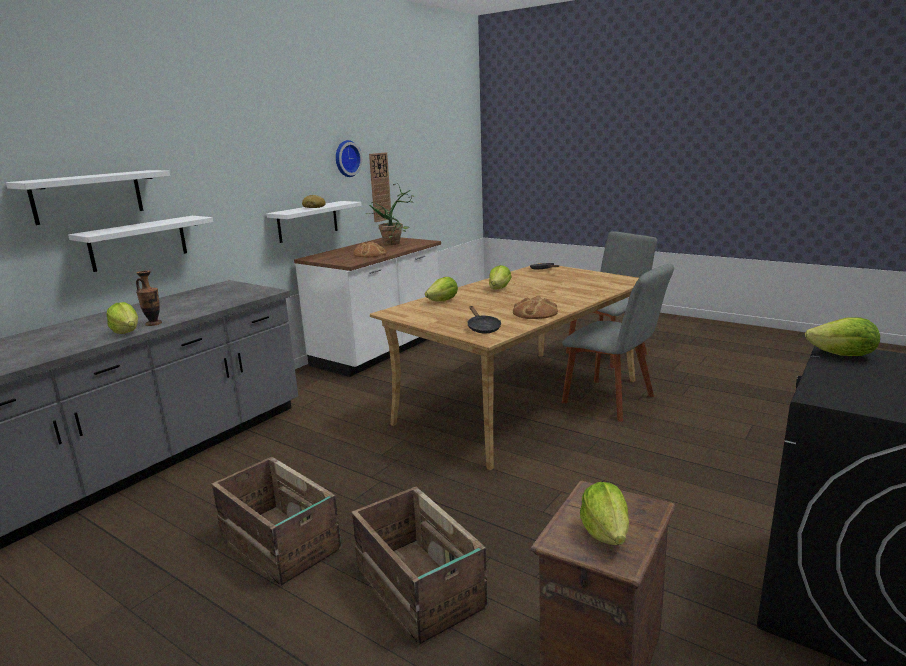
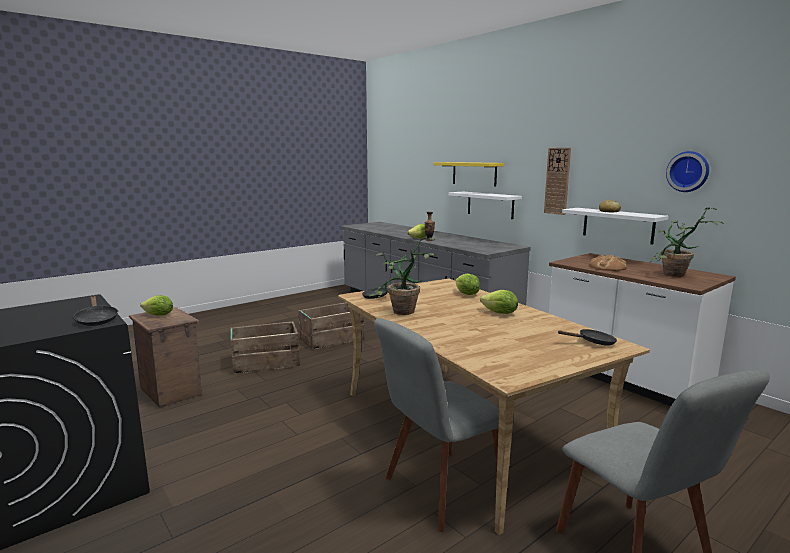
camera: 105 degrees right, 5 degrees down
(88, 196) = (474, 173): white shelf -> yellow shelf
(380, 187) = (743, 213): wall clock -> wall clock (557, 181)
(535, 312) = (401, 313): bread -> potted plant
(843, 355) = (96, 320): lettuce -> black frying pan

